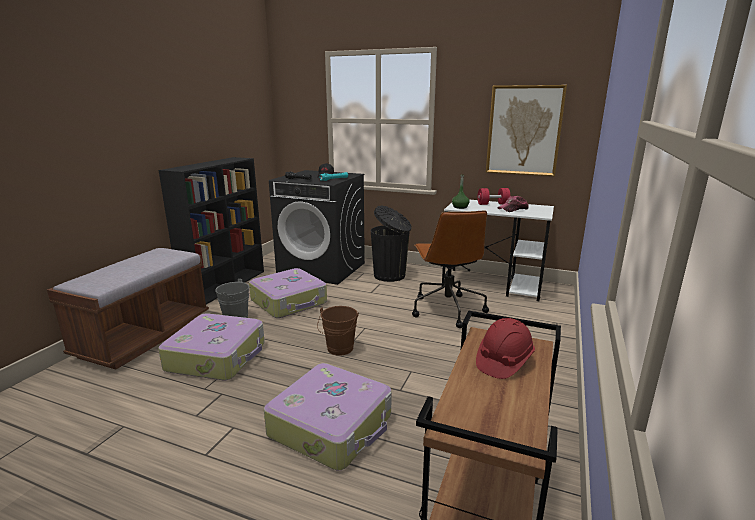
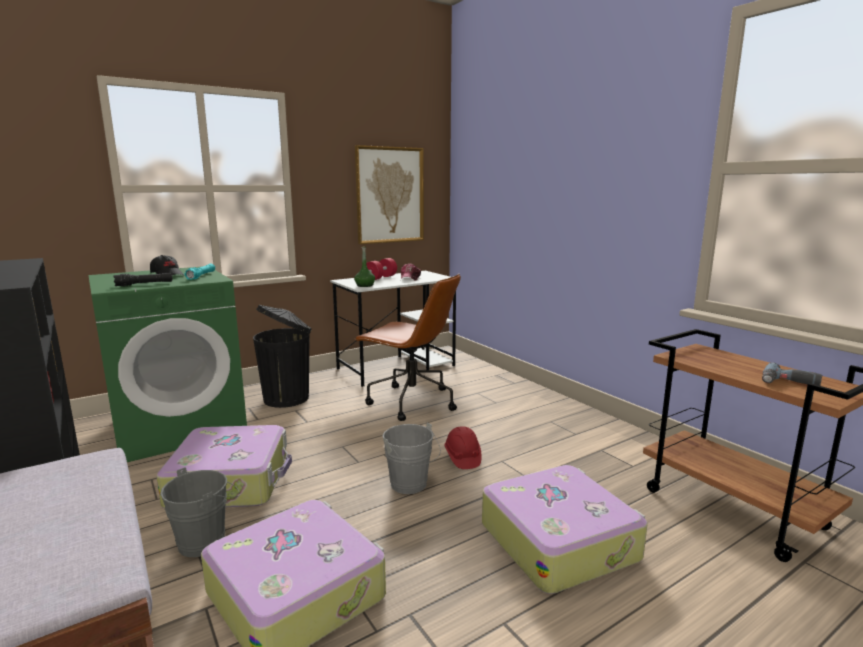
camera: 55 degrees left, 5 degrees down
(322, 268) = (179, 427): black washing machine -> green washing machine
(339, 350) = (411, 486): brown bucket -> grey bucket
(479, 403) = (789, 383): none -> power drill
(503, 361) = (724, 362): red hard hat -> red hard hat (462, 457)

